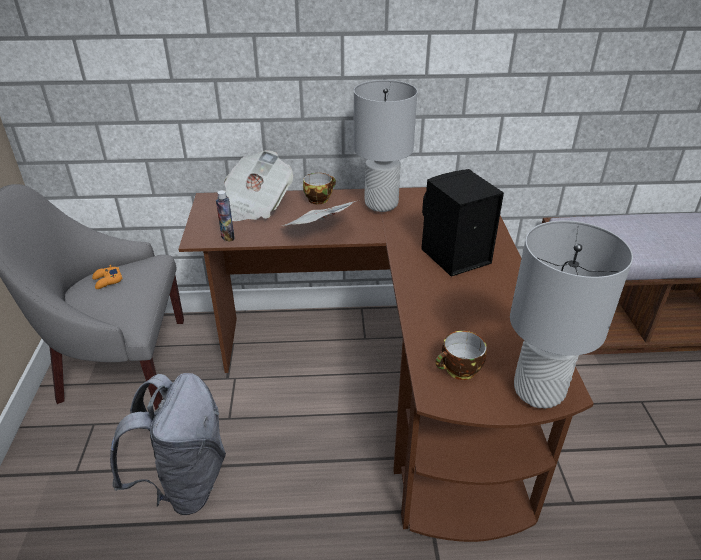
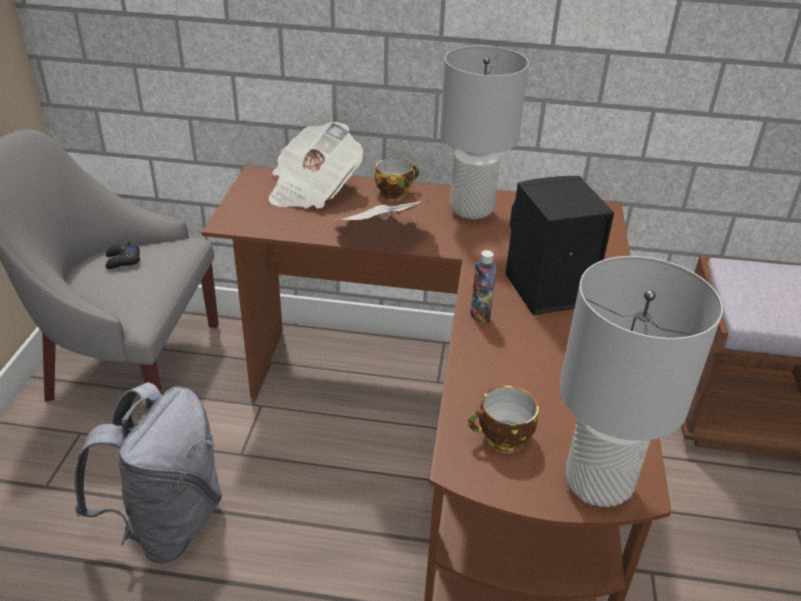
camera: 10 degrees right, 0 degrees up
(107, 281) = (122, 260): orange game controller -> black game controller
(227, 237) = (265, 225): bottle -> bottle (480, 315)

